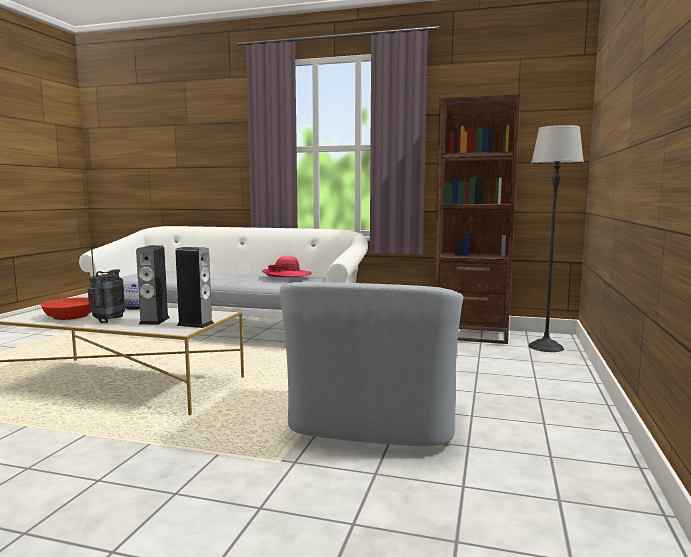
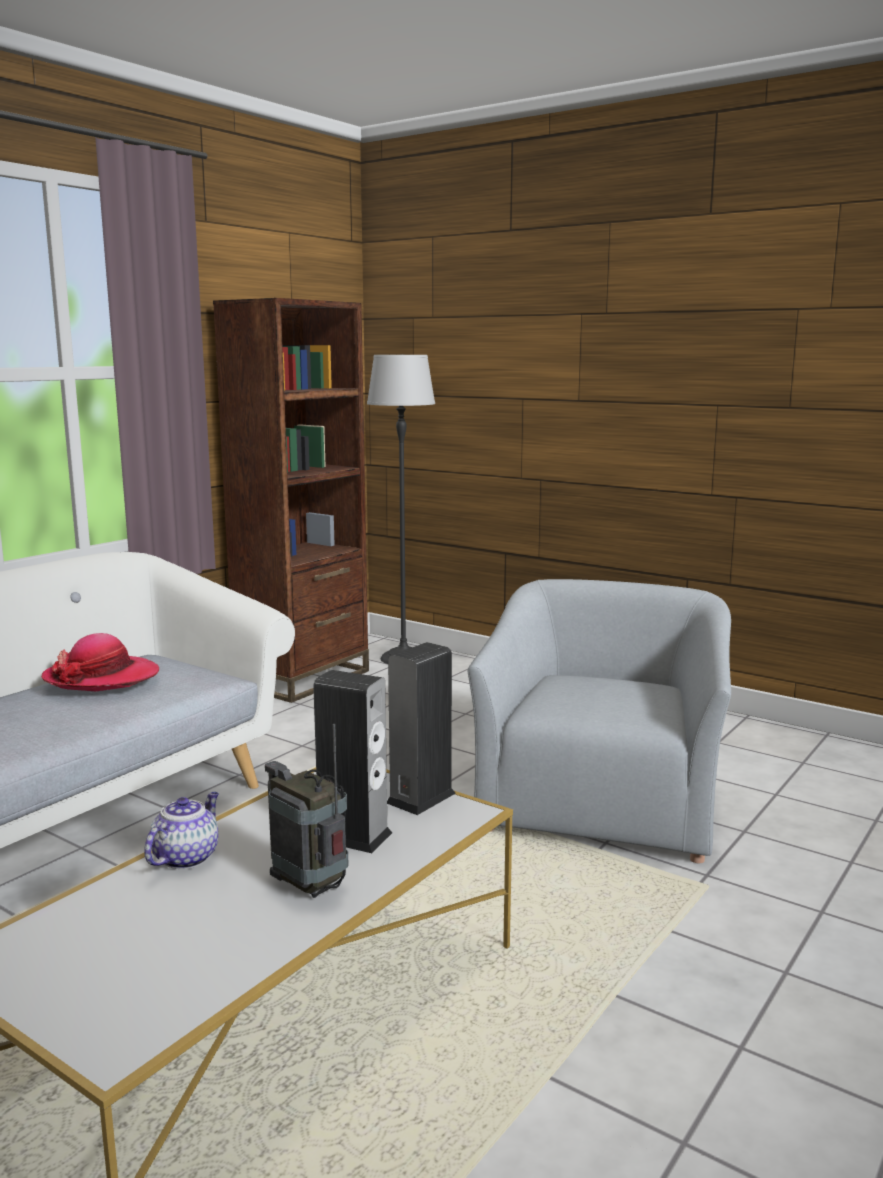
camera: 70 degrees left, 5 degrees up
(70, 316) = (188, 946): red bowl -> none
(374, 422) = (601, 805): grey armchair -> grey armchair turned 105 degrees counterclockwise

